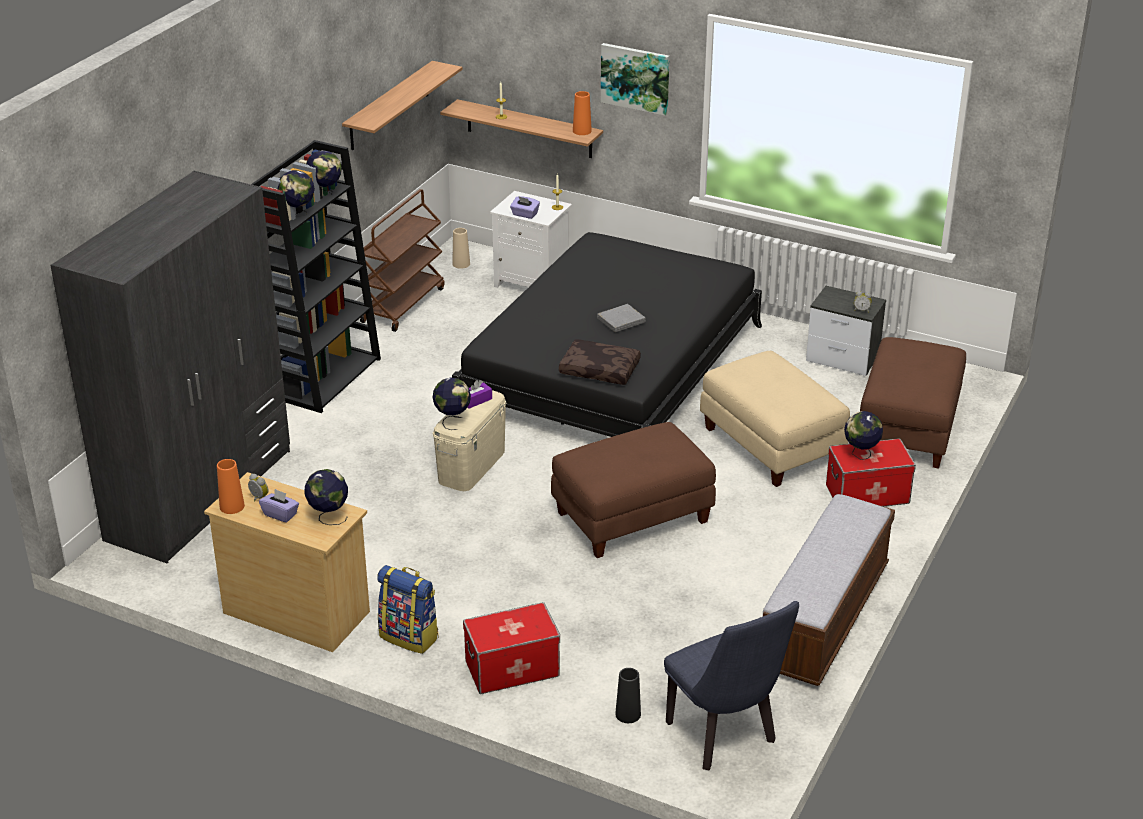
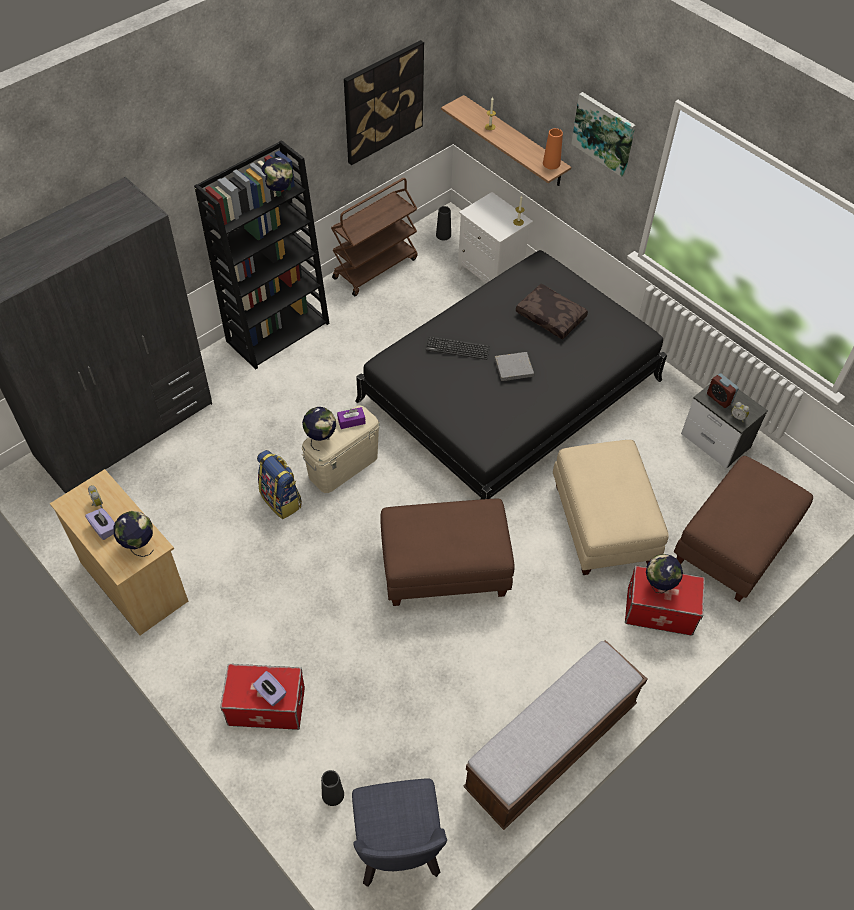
camera: 20 degrees right, 20 degrees up
(232, 506) = (72, 506): orange vase -> none
(298, 214) = (243, 214): globe -> none
(389, 106) = (383, 102): shelf -> picture
(410, 636) = (205, 640): backpack -> backpack (281, 500)
(461, 264) = (443, 235): beige vase -> black vase
(524, 214) = (486, 223): purple tissue box -> purple tissue box (270, 693)
(553, 318) = (457, 348): none -> keyboard
(600, 369) = (468, 421): brown pillow -> brown pillow (551, 316)
(835, 301) = (719, 398): none -> alarm clock

